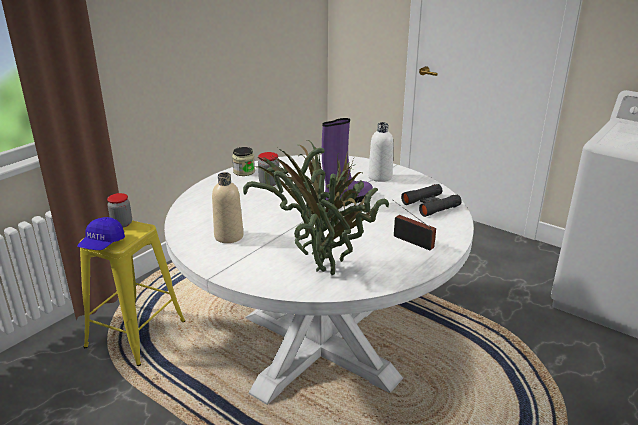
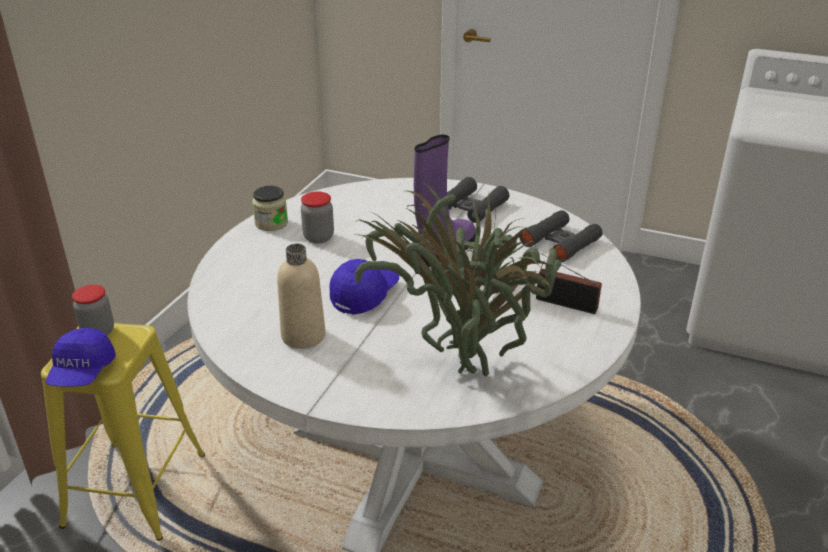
camera: 15 degrees left, 5 degrees up
(280, 218) = (365, 294): none -> blue cap
(380, 177) = (471, 207): white bottle -> black binoculars

